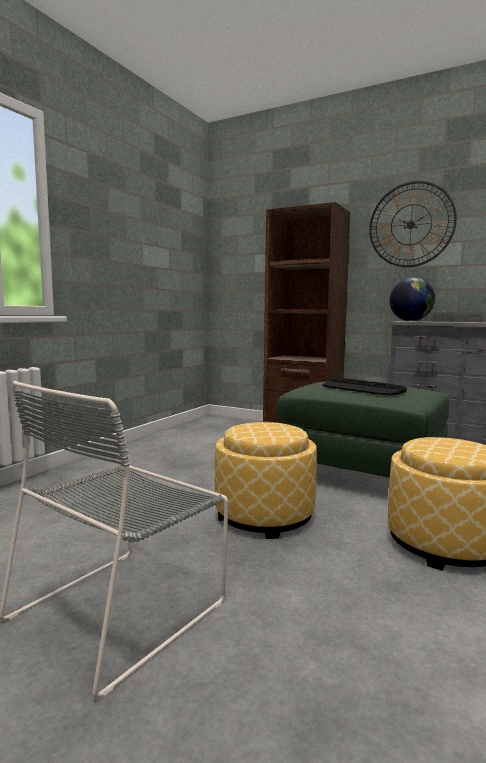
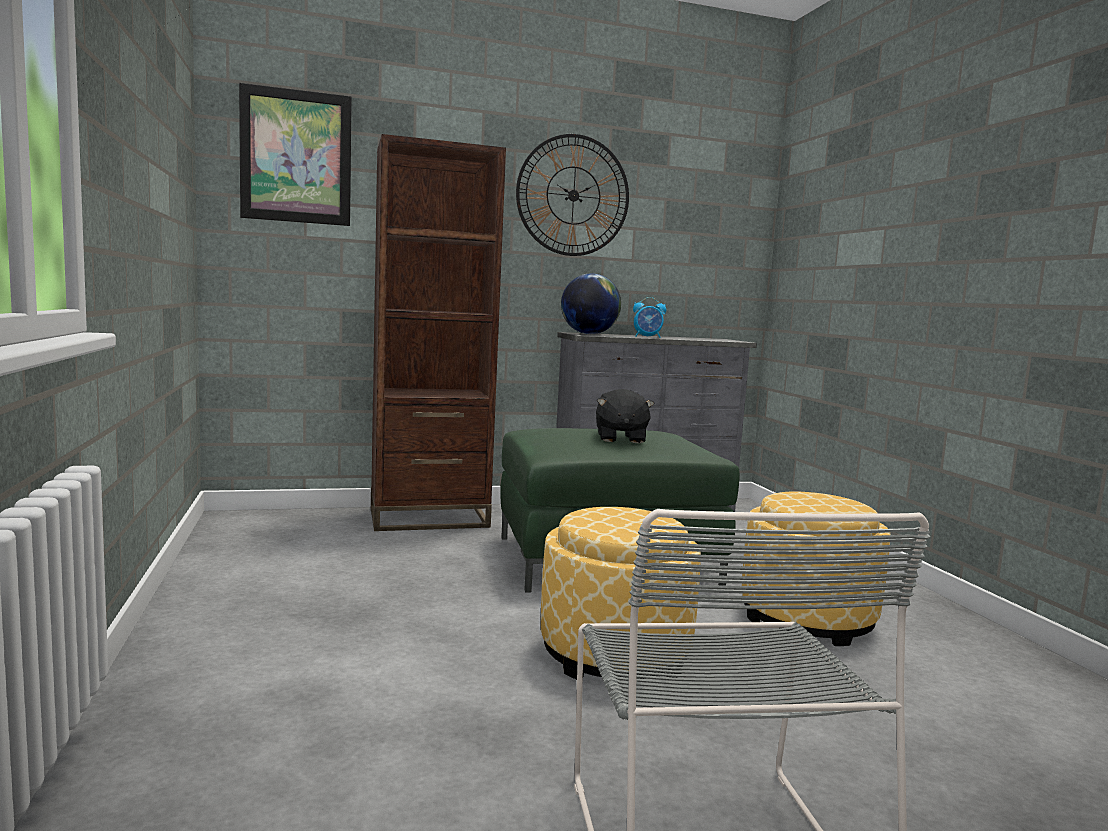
camera: 45 degrees left, 0 degrees up
(248, 231) = (296, 157): none -> picture
(363, 388) = (620, 438): keyboard -> black plush toy
(453, 321) = (648, 337): none -> alarm clock

